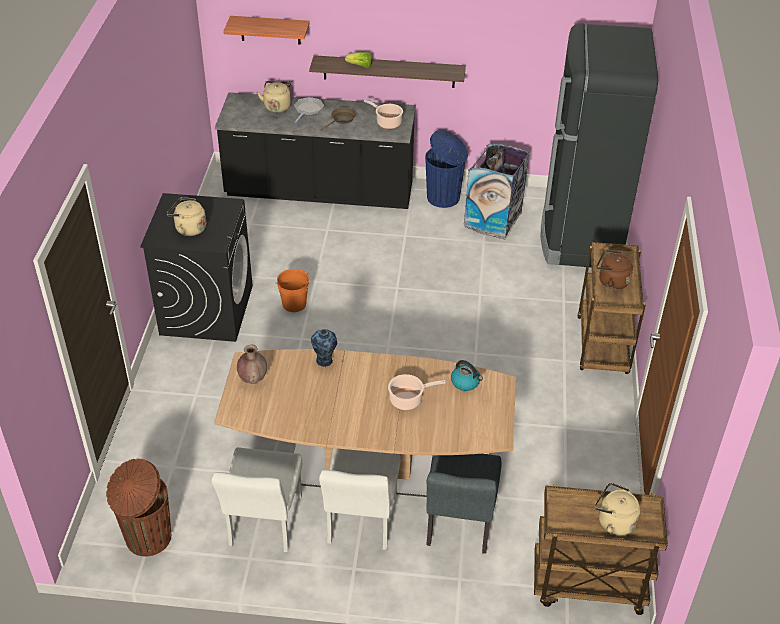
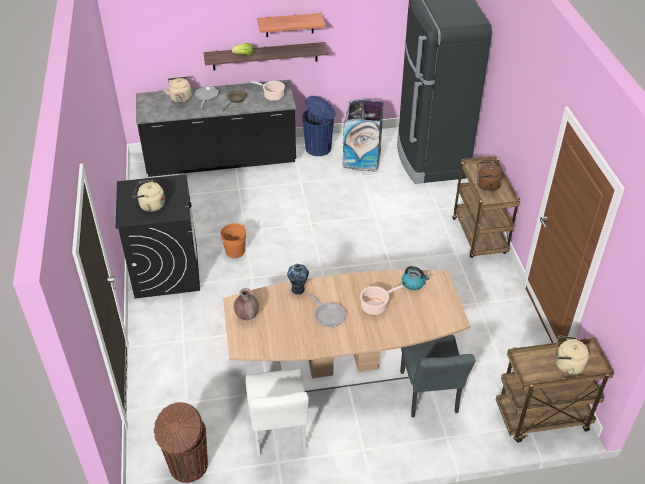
camera: 15 degrees left, 0 degrees up
(270, 30) = (166, 36): shelf -> shelf (289, 25)
(347, 399) = (328, 315): none -> frying pan
(360, 524) = (354, 413): white chair -> none

